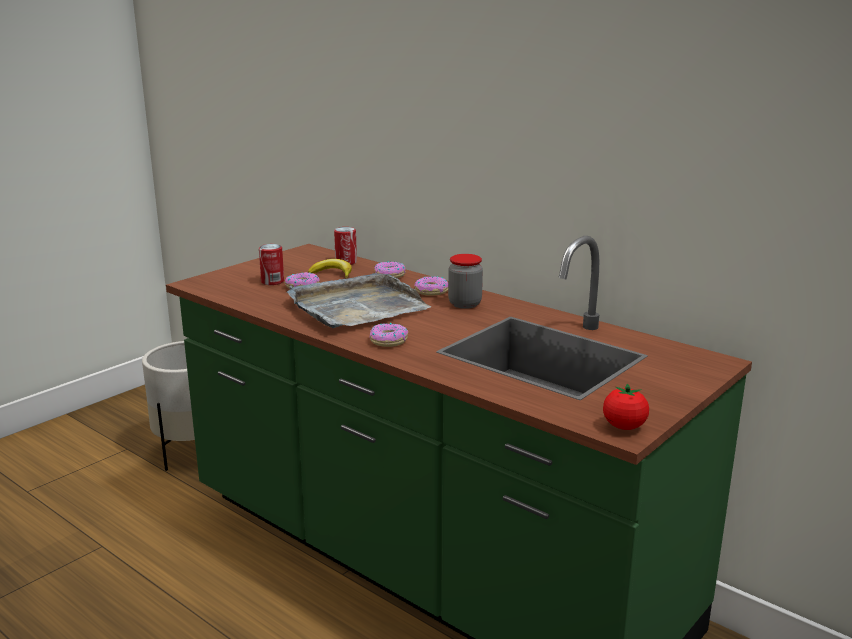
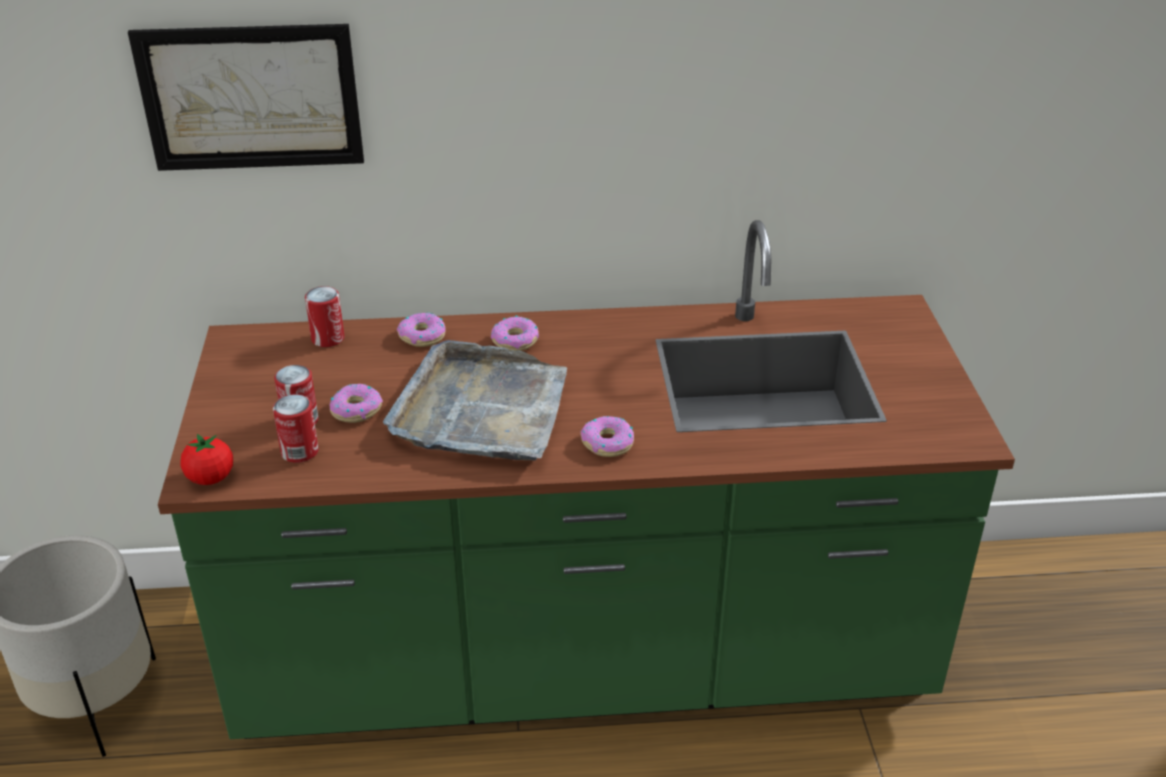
camera: 45 degrees left, 15 degrees up
(249, 290) = (300, 452): none -> can
(332, 274) = (351, 368): banana -> none
(342, 99) = (251, 97): none -> picture
(465, 304) = (583, 343): jar -> none
(624, 426) = (963, 433): tomato -> tomato (211, 478)

